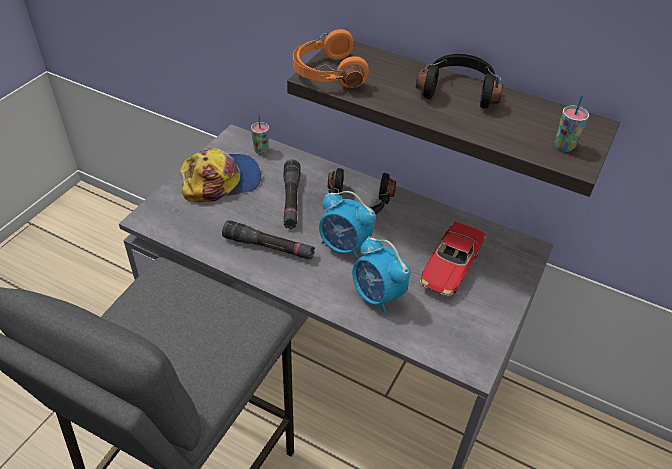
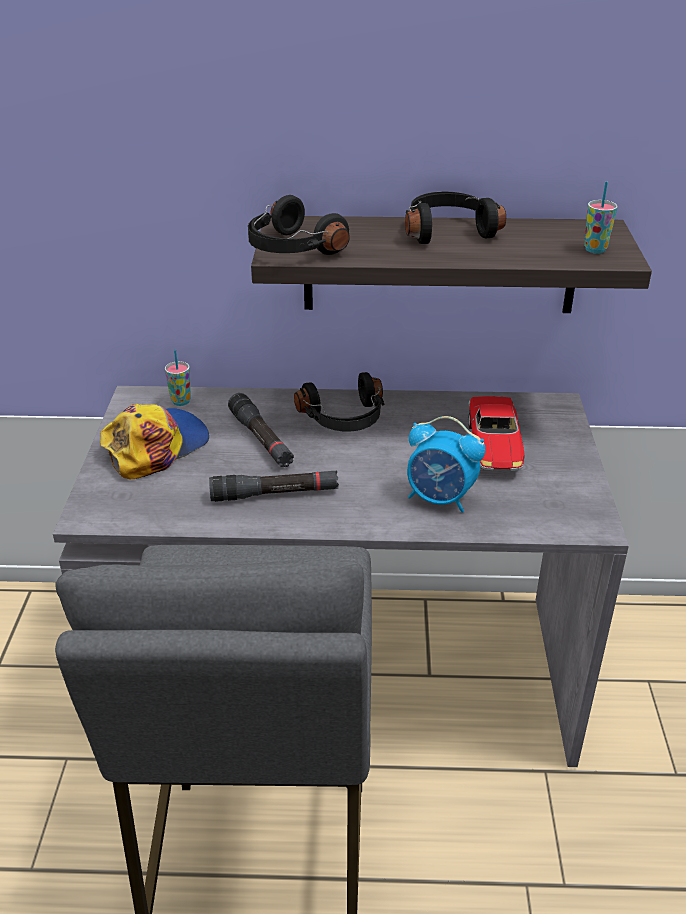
camera: 25 degrees left, 10 degrees down
(327, 73) = (291, 248): orange headphones -> black headphones
(344, 246) = (363, 465): alarm clock -> none

